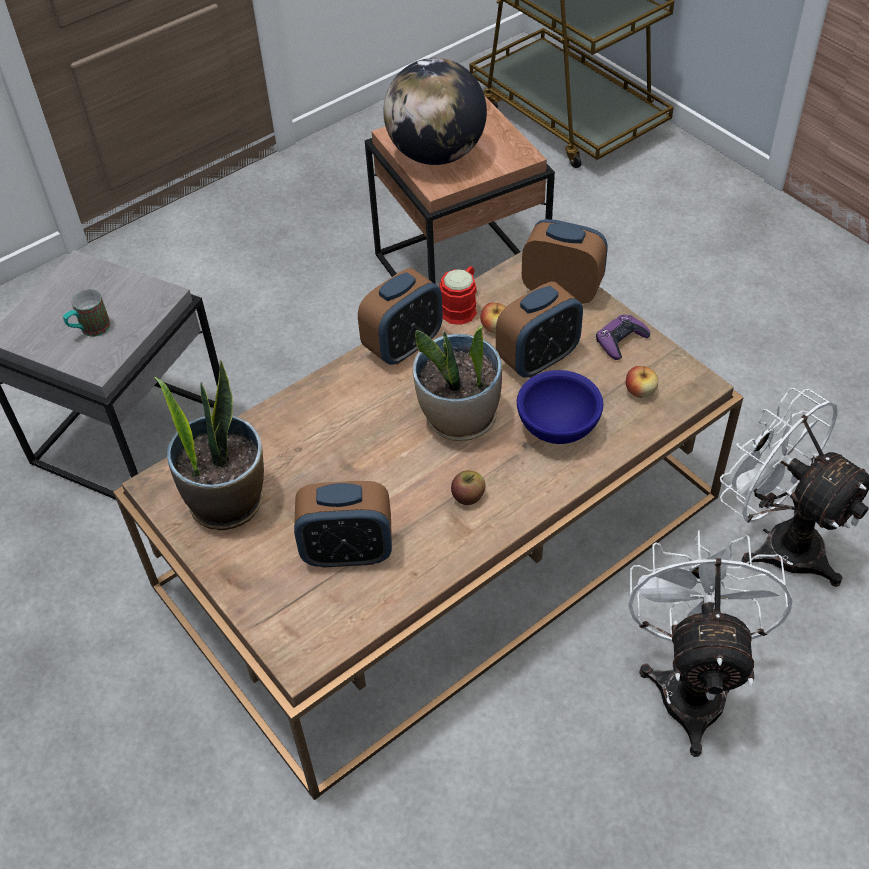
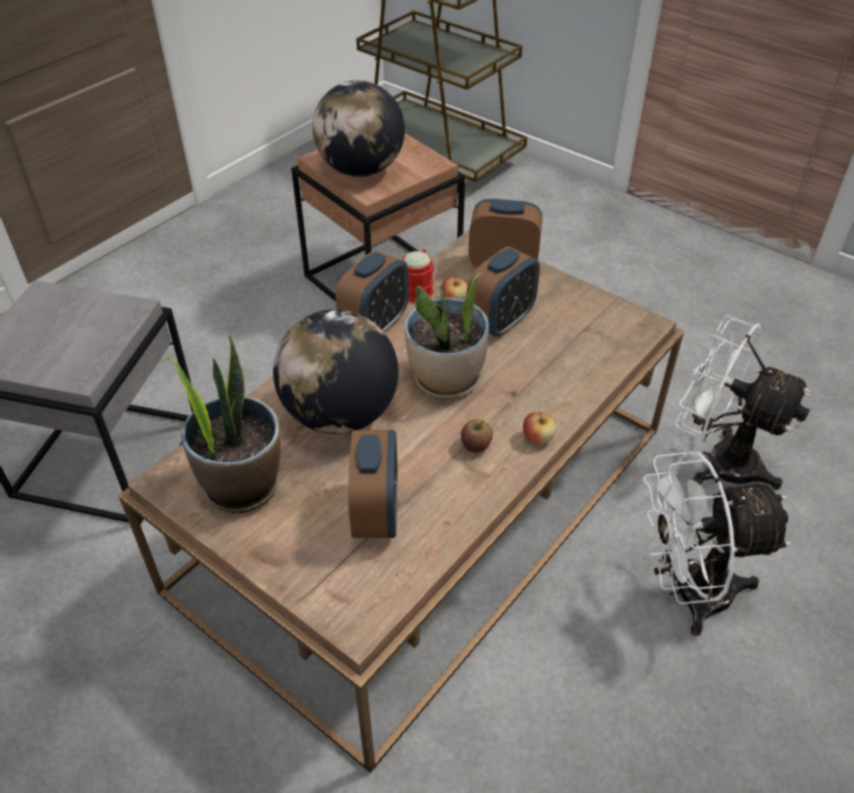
camera: 15 degrees left, 5 degrees down
(90, 330) = (66, 347): mug -> none
(340, 441) = (340, 414): none -> globe
(348, 552) = (376, 513): alarm clock -> alarm clock turned 75 degrees counterclockwise
(558, 429) = (539, 376): blue bowl -> none
(621, 341) = (567, 298): purple game controller -> none
(640, 391) = (599, 336): apple -> apple (537, 438)
(691, 683) = (687, 592): white fan -> white fan turned 90 degrees counterclockwise

